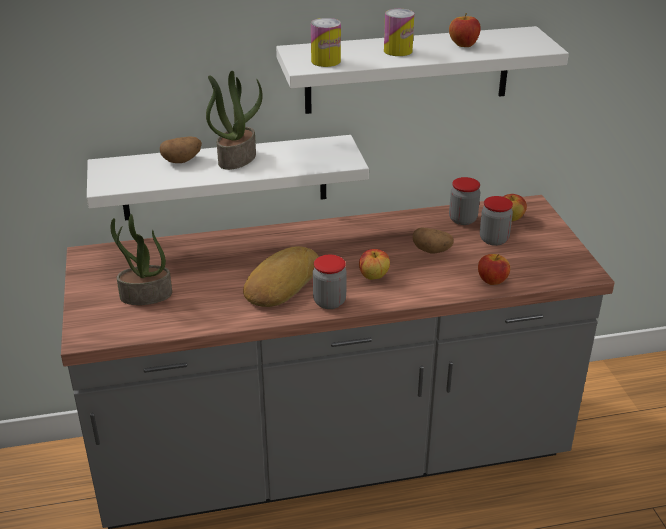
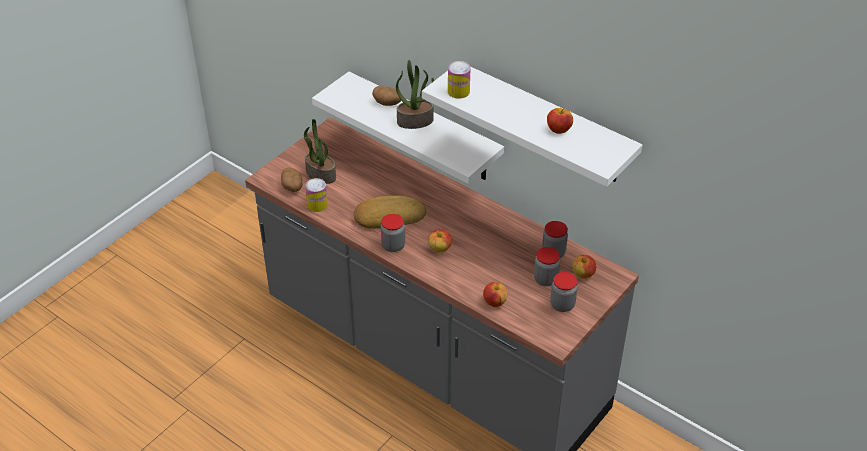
camera: 50 degrees right, 10 degrees up
(398, 51) = (512, 109): can -> can (317, 205)
(432, 250) = (497, 258): potato -> potato (292, 187)
(538, 247) = (562, 305): none -> jar

